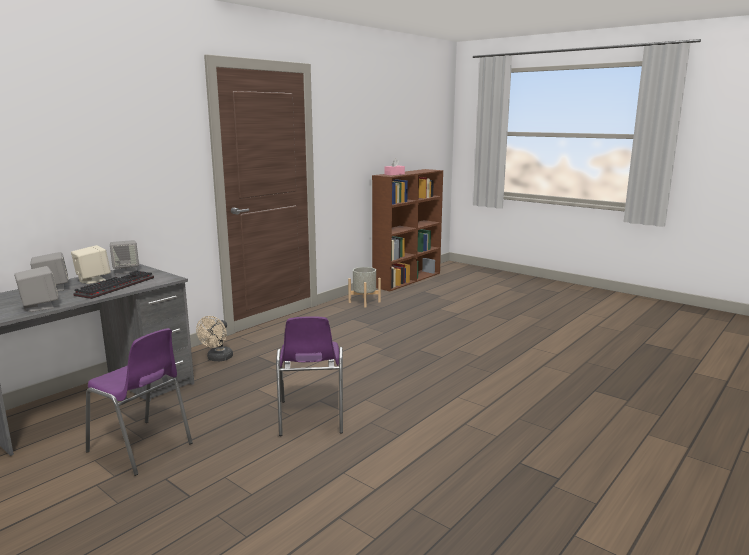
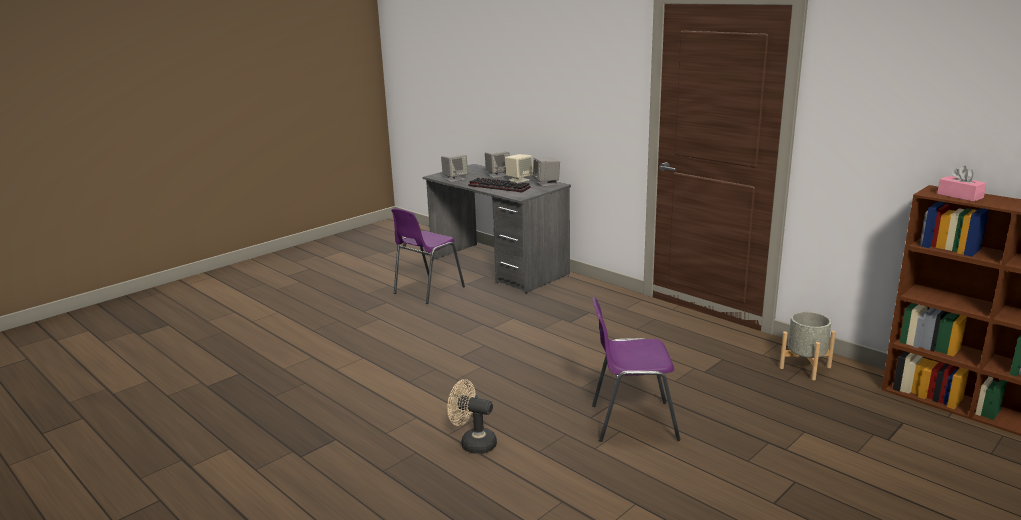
camera: 95 degrees right, 5 degrees up
(218, 359) = (581, 296): beige fan -> beige fan (473, 443)
(311, 418) = (452, 343): purple chair -> purple chair (631, 421)

